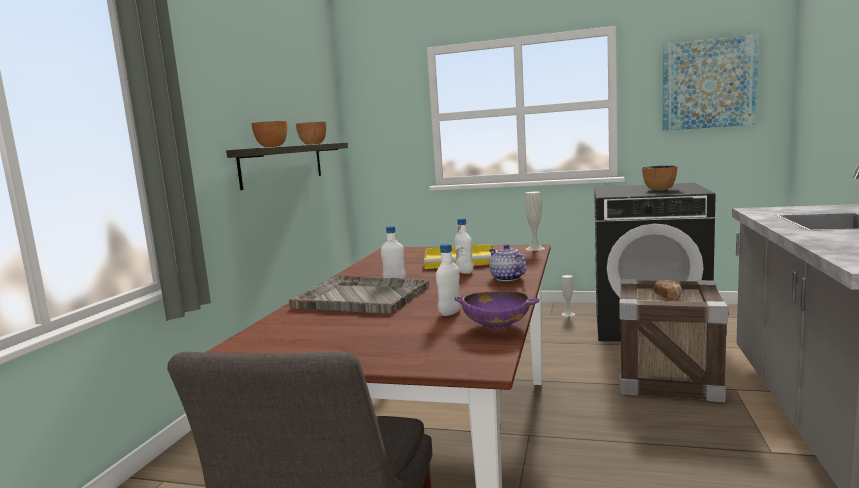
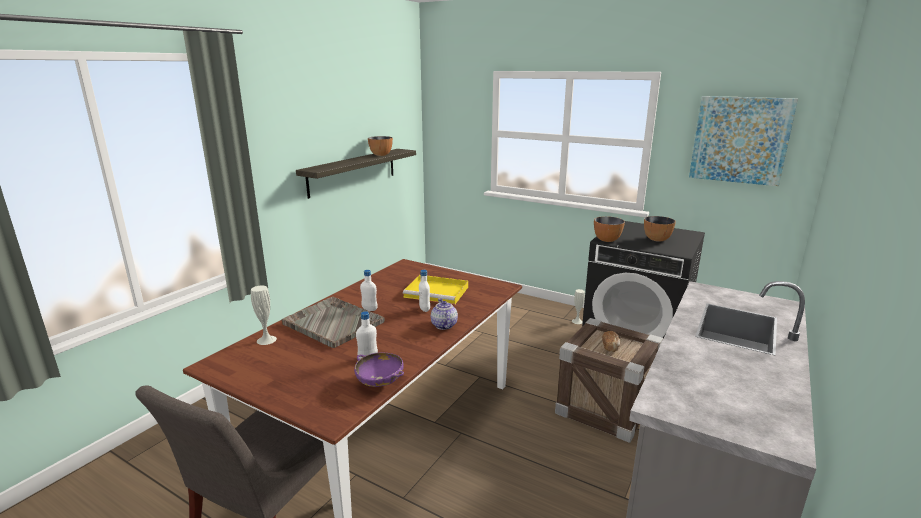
camera: 15 degrees right, 10 degrees up
(272, 146) = (335, 165): bowl -> bowl (607, 240)
(535, 248) = (504, 289): white vase -> white vase (266, 340)

